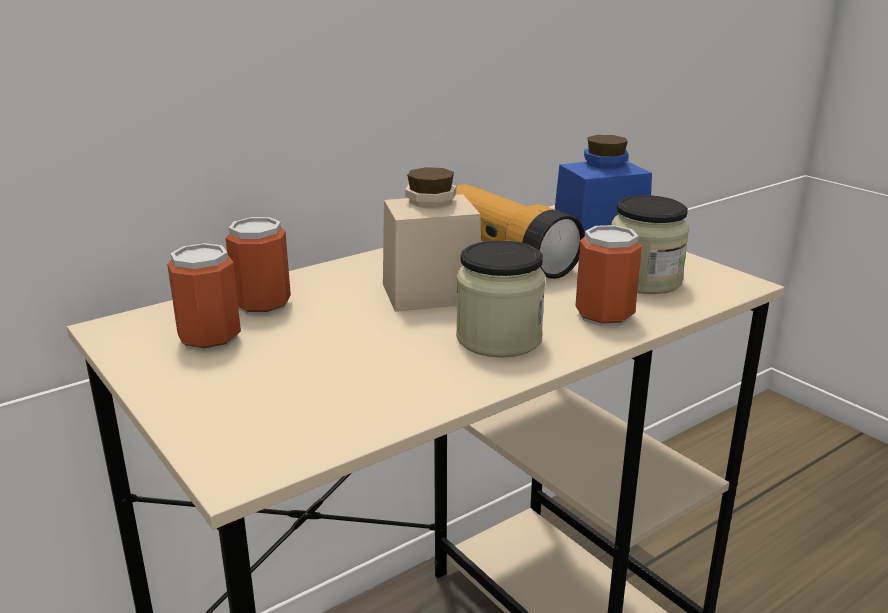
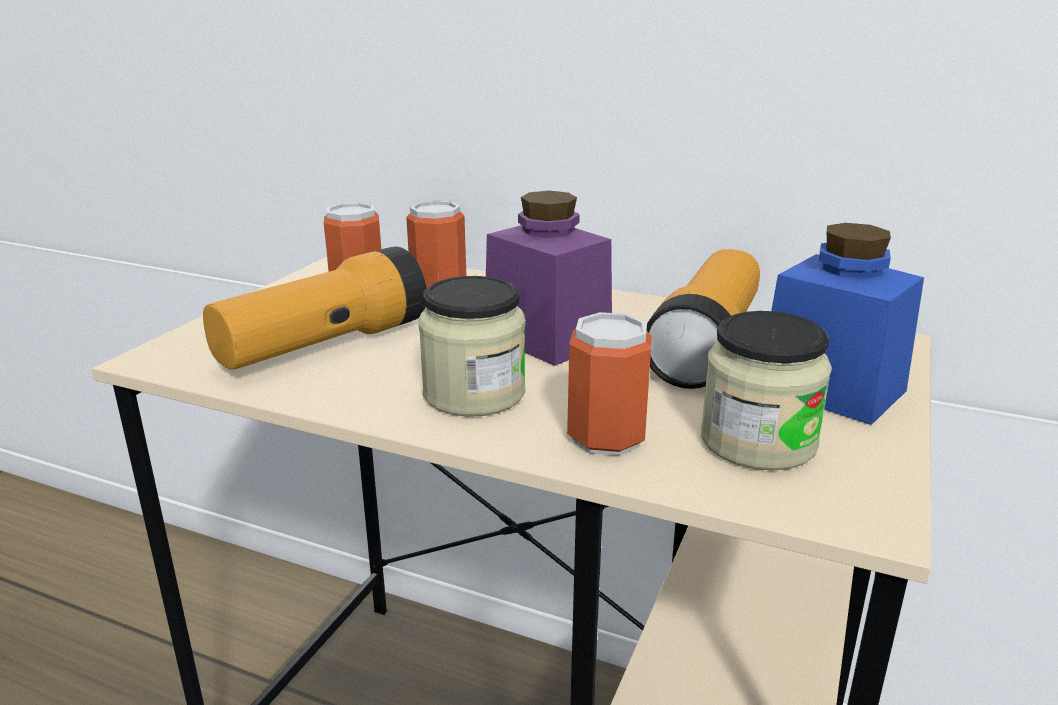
camera: 60 degrees right, 0 degrees up
(330, 377) = (324, 346): none -> flashlight
(431, 293) = (547, 338): beige jar -> purple jar

